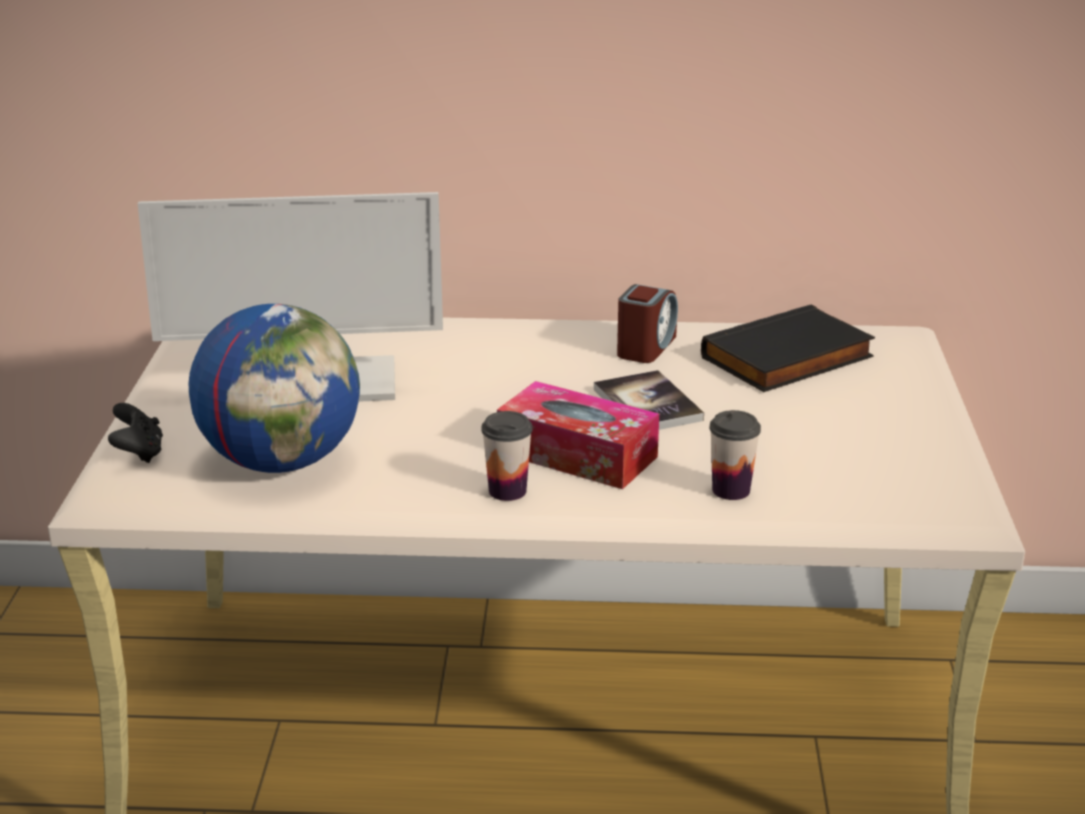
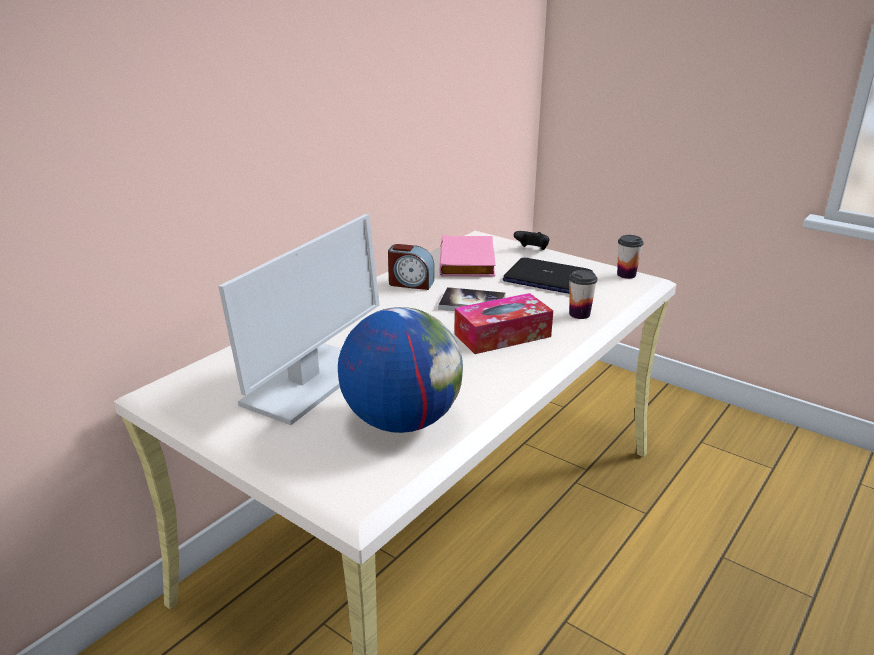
camera: 55 degrees left, 0 degrees up
(139, 453) = (318, 472): black game controller -> black game controller (532, 250)
(507, 491) = (520, 365): cup -> cup (626, 275)
(646, 347) = (411, 283): alarm clock -> alarm clock turned 135 degrees clockwise
(788, 359) = (469, 261): black book -> pink book
(823, 432) = (547, 278): none -> laptop

